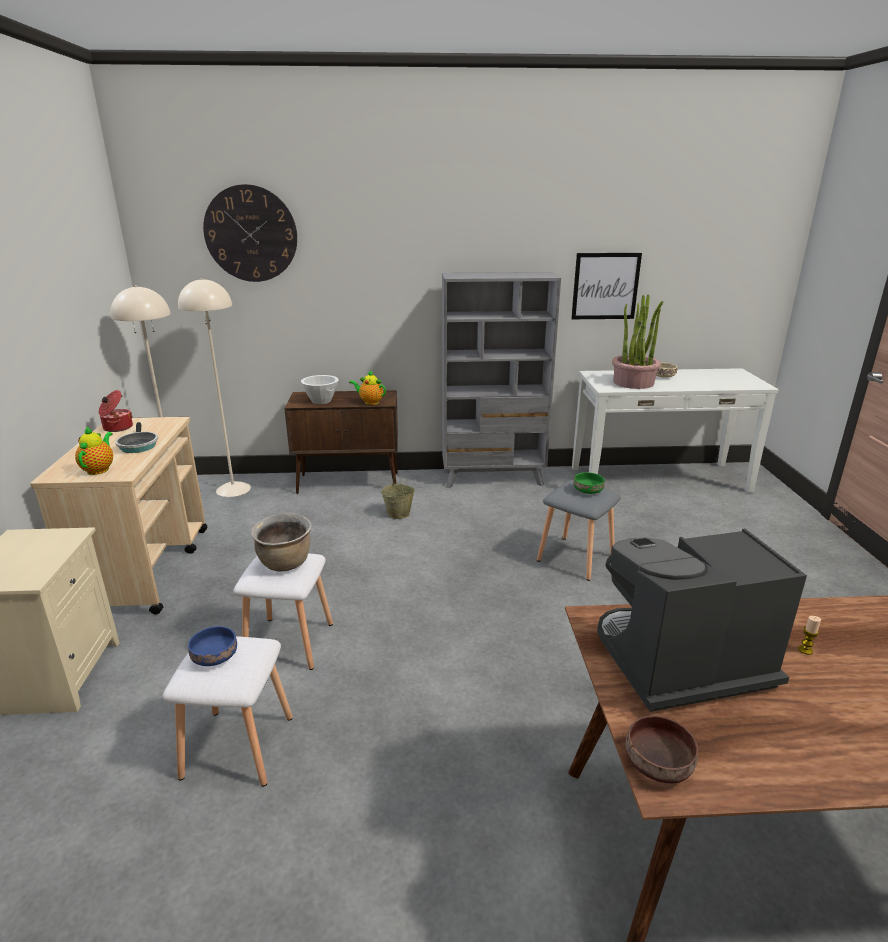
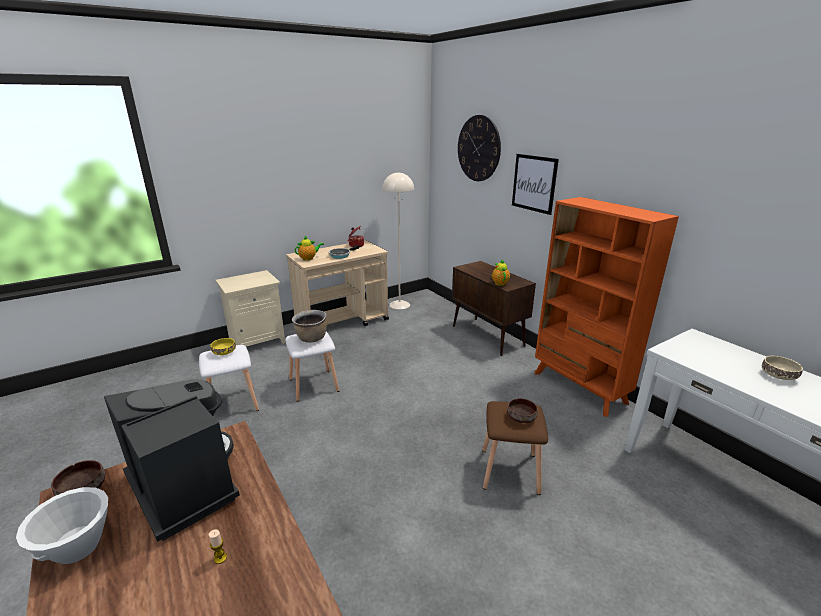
camera: 60 degrees right, 0 degrees up
(216, 656) = (225, 352): blue bowl -> yellow bowl
(233, 489) = (434, 308): beige floor lamp -> none
(321, 401) = (478, 271): white bowl -> white bowl (77, 547)
(399, 514) = (474, 368): beige bucket -> none
(493, 478) = (579, 388): grey bookcase -> orange bookcase
(577, 558) = (510, 472): grey stool -> brown stool
(588, 491) = (521, 418): green bowl -> brown bowl
(605, 286) = (745, 246): picture -> picture (534, 183)
(633, 383) = (714, 362): potted plant -> none

